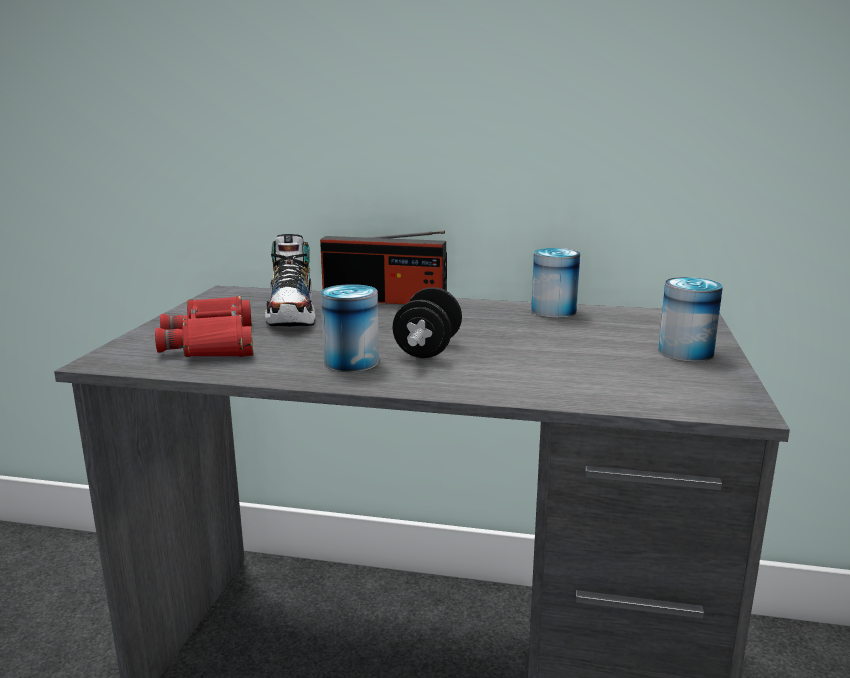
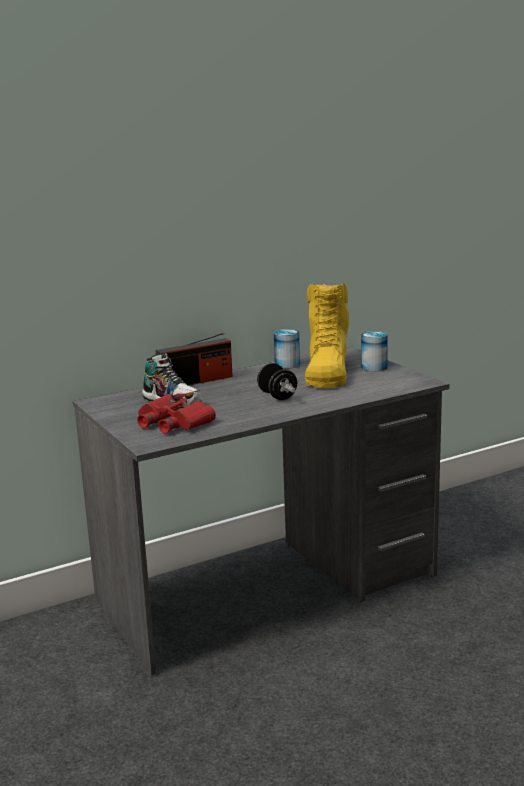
camera: 40 degrees left, 0 degrees up
(351, 362) = (260, 410): can -> none
(585, 338) = (327, 373): none -> yellow boot

